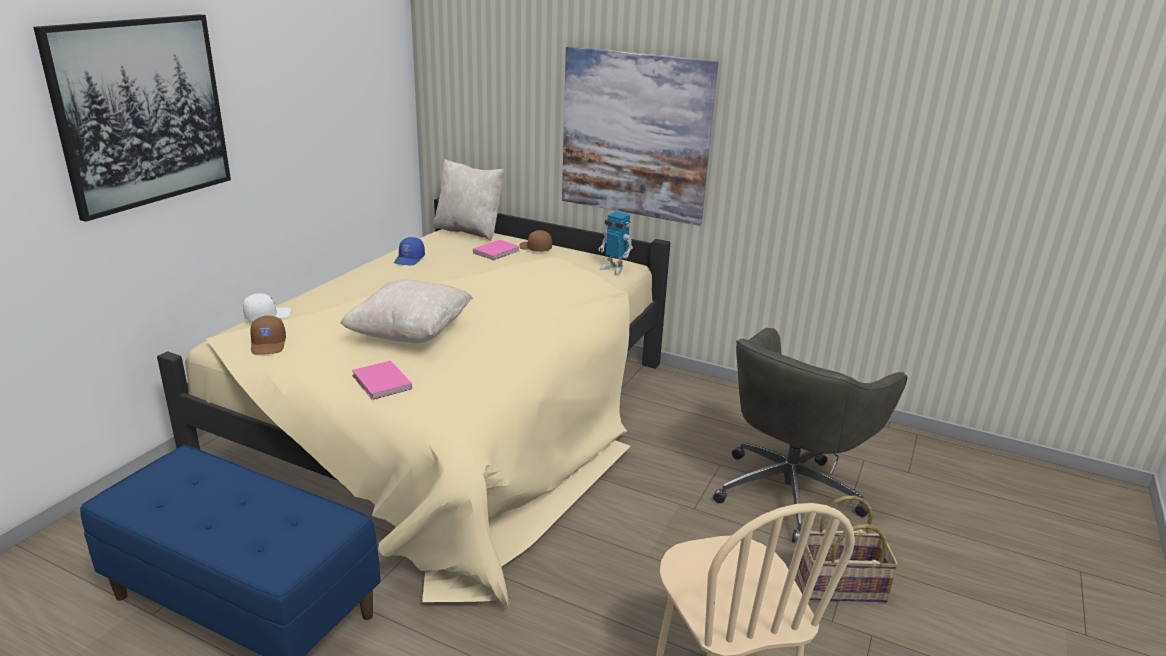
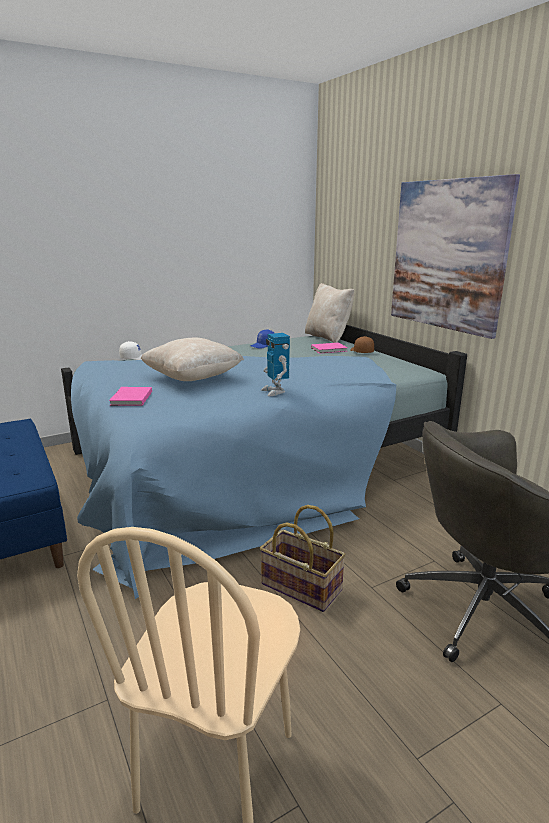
camera: 35 degrees right, 5 degrees down
(142, 113) = (79, 213): picture -> none
(269, 345) = (107, 369): brown cap -> none
(456, 420) = (252, 466): beige bed -> blue bed
(614, 268) = (408, 370): toy robot -> toy robot (275, 391)
(839, 587) = (460, 727): basket -> basket (300, 587)

